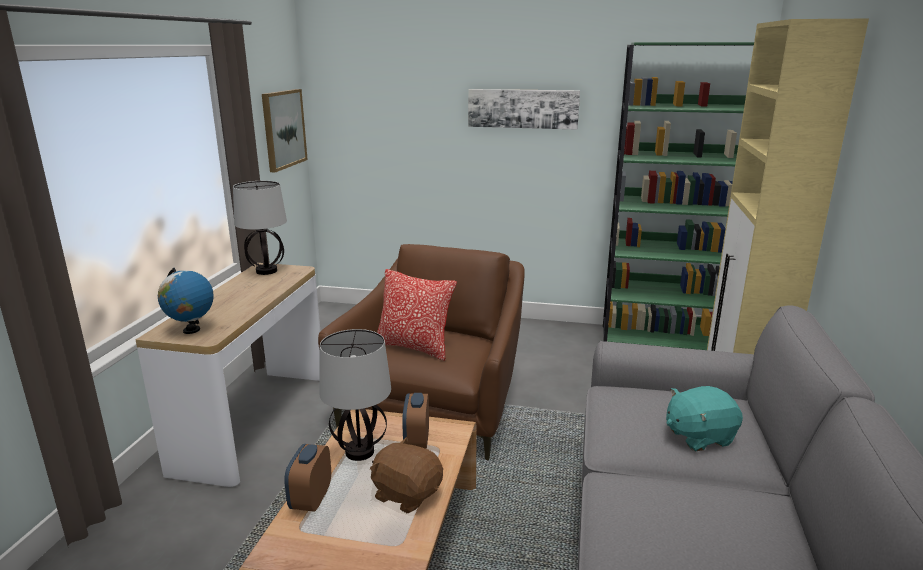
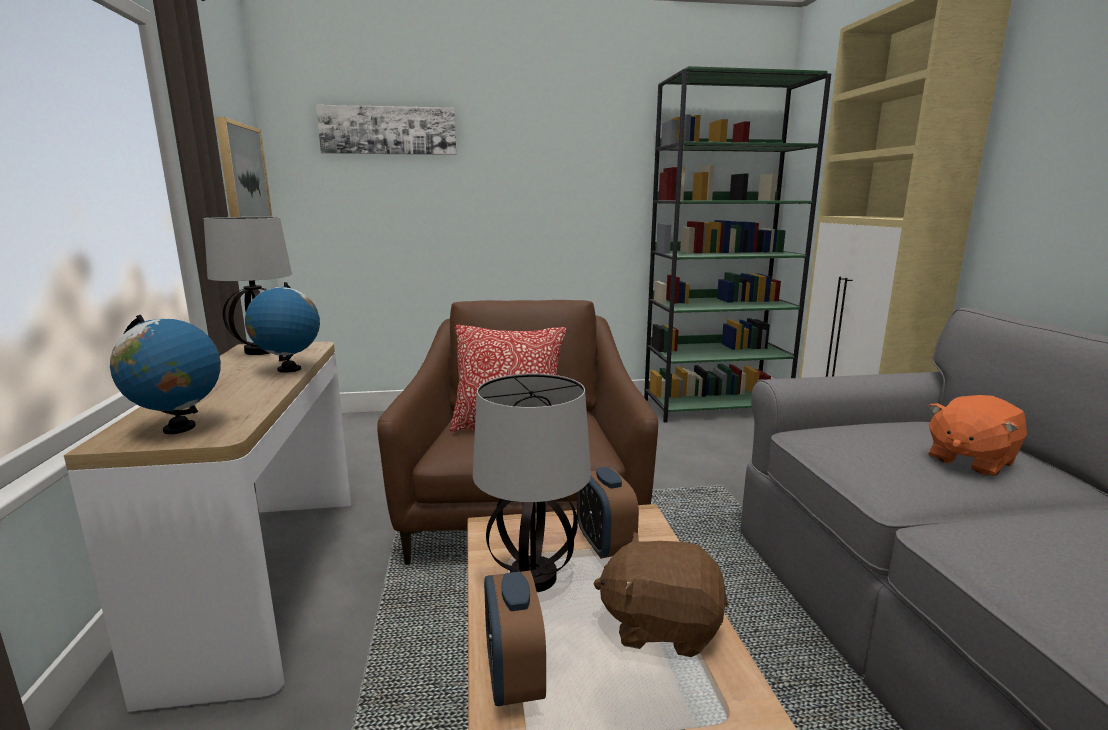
camera: 20 degrees left, 5 degrees down
(271, 291) = (289, 369): none -> globe
(523, 108) = (547, 156): picture -> picture (388, 130)
(698, 436) = (969, 460): turquoise plush toy -> orange plush toy

